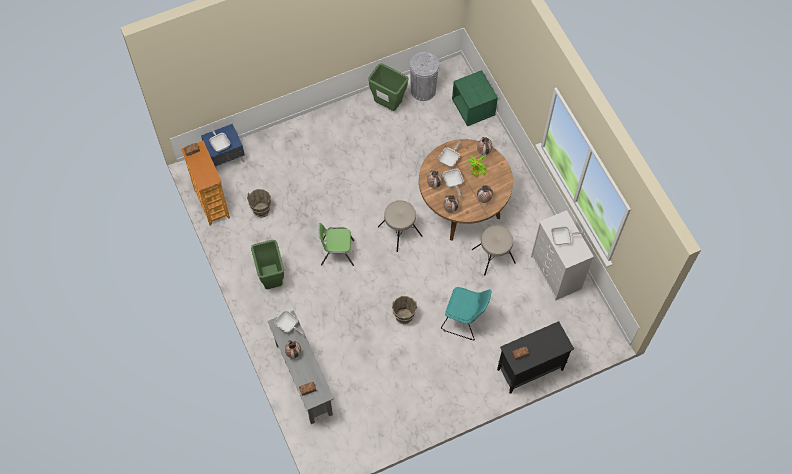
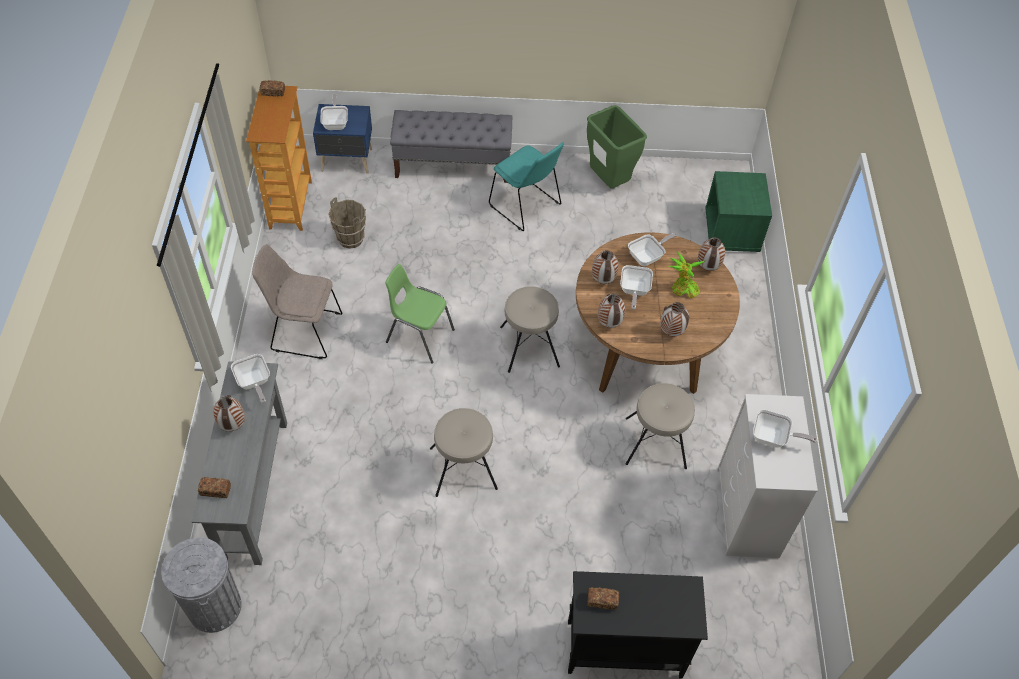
camera: 25 degrees right, 10 degrees down
(271, 279) = (304, 331): green trash can -> beige chair
(291, 134) = (453, 165): none -> grey bench
(404, 317) = (463, 469): brown bucket -> beige stool
(423, 90) = (669, 183): grey trash can -> grey trash can (214, 607)
(465, 320) = (557, 517): turquoise chair -> turquoise chair (526, 206)

